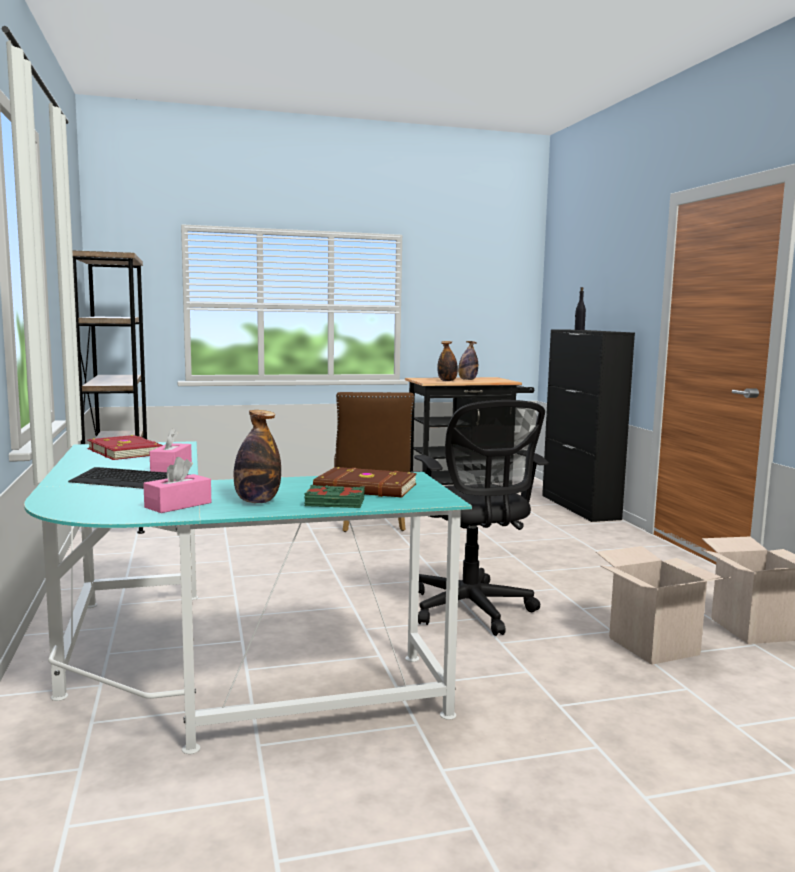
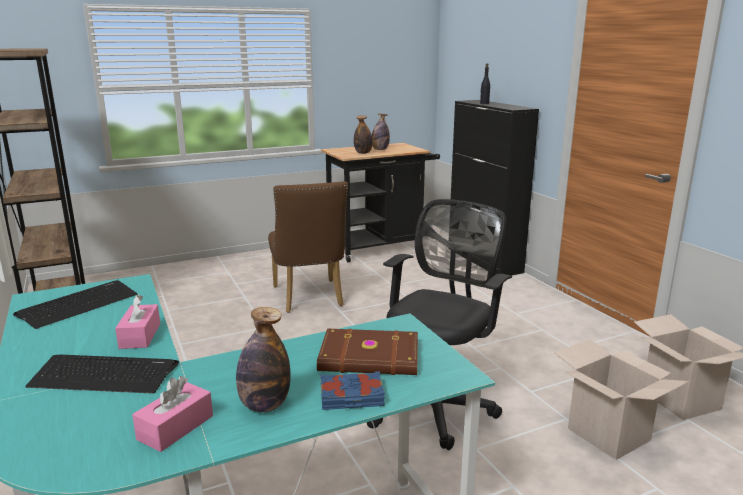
camera: 10 degrees left, 10 degrees up
(127, 451) = (79, 305): red book -> keyboard
(335, 503) = (352, 397): green book -> blue book
(472, 610) = (436, 407): black office chair -> black office chair turned 120 degrees counterclockwise

